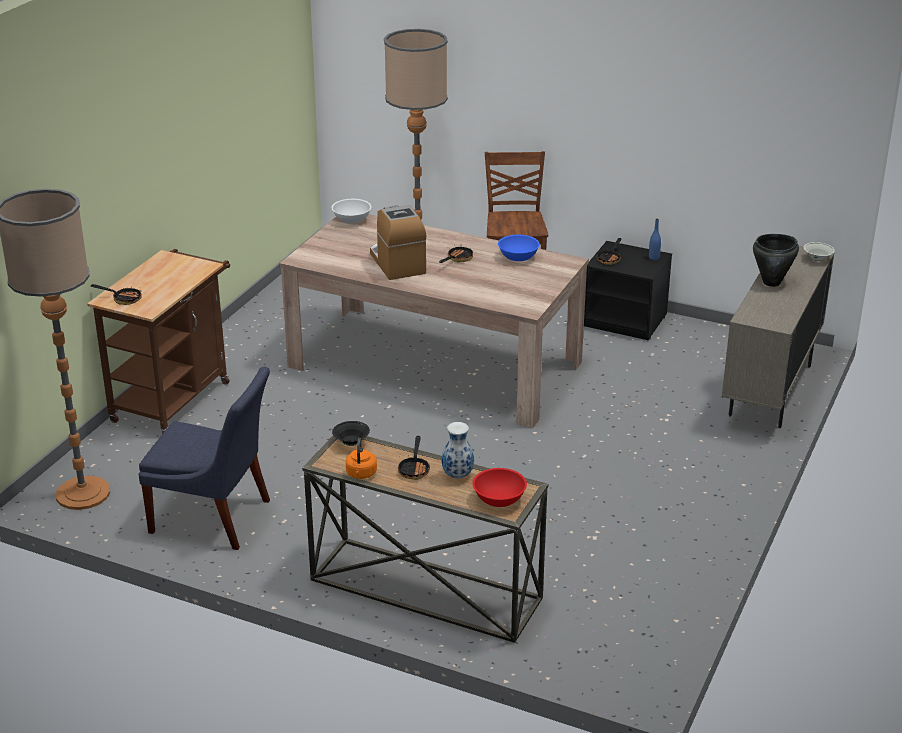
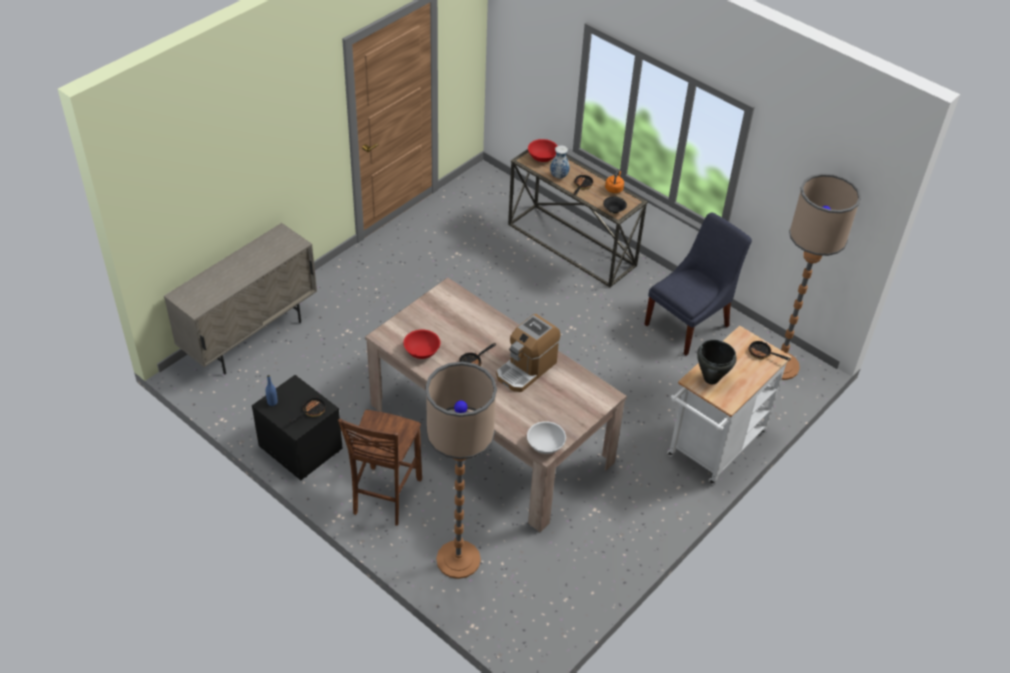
camera: 165 degrees left, 15 degrees up
(175, 397) = (712, 448): brown cart -> white cart
(215, 518) = (690, 323): blue chair -> blue chair turned 105 degrees clockwise
(397, 263) = (526, 369): coffee machine -> coffee machine turned 45 degrees clockwise
(518, 257) = (422, 352): blue bowl -> red bowl
(772, 282) = (246, 273): black cooking pot -> black cooking pot (711, 378)
(817, 259) = (186, 290): white bowl -> none

